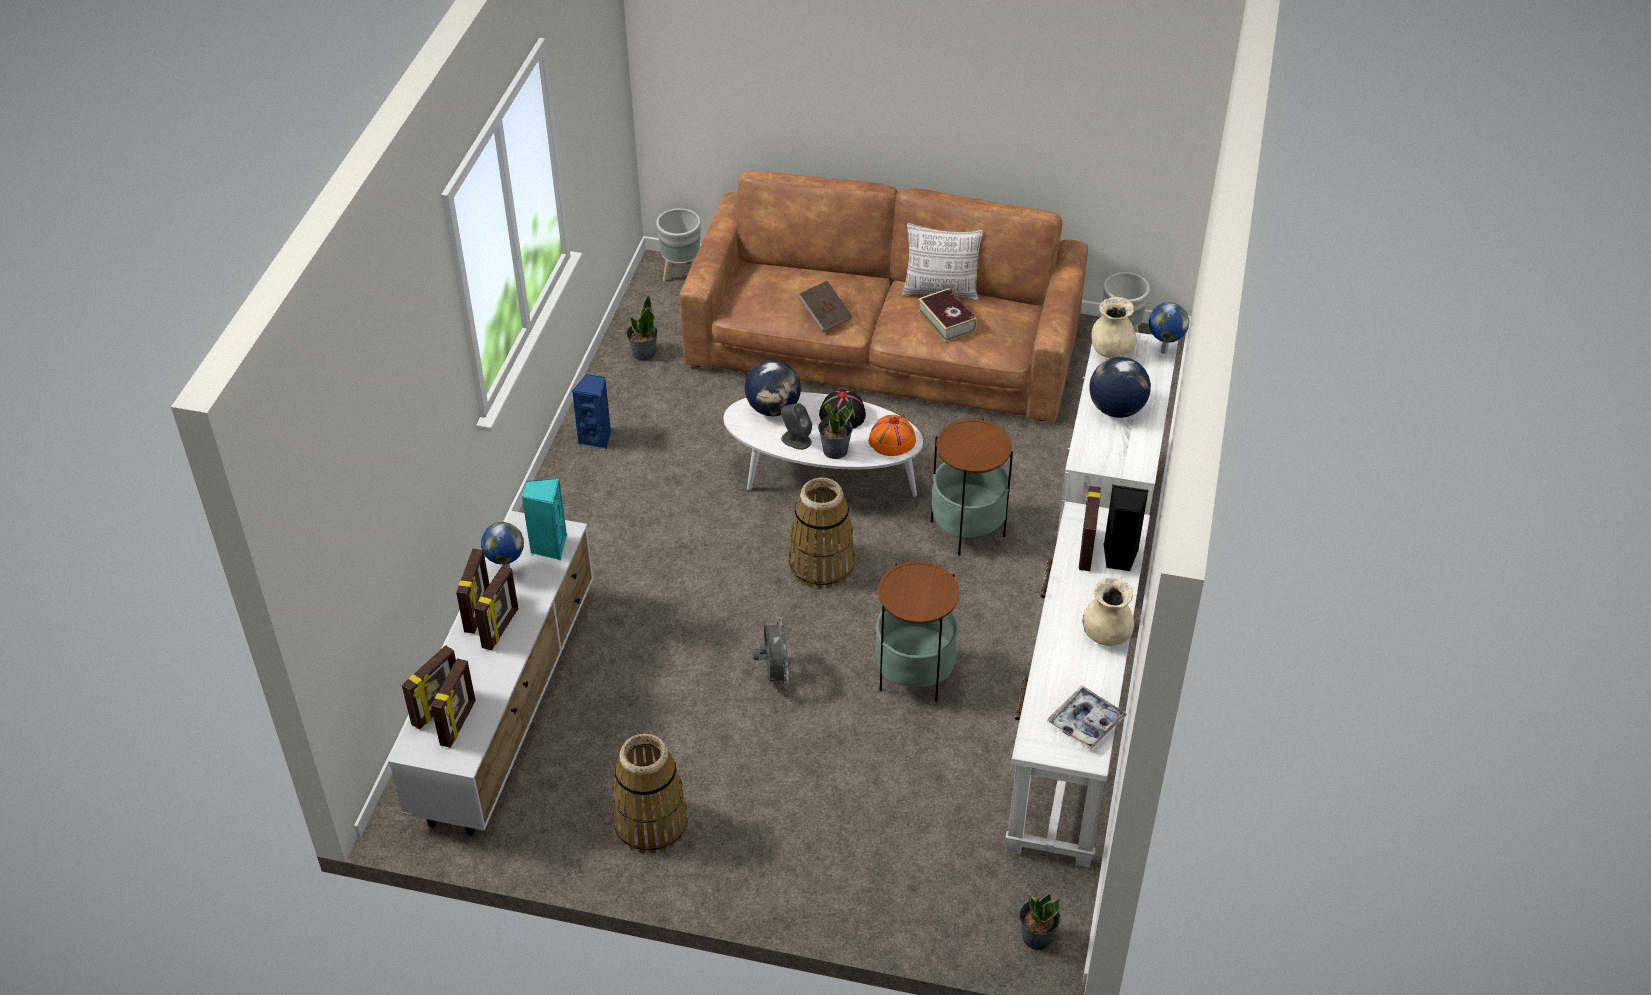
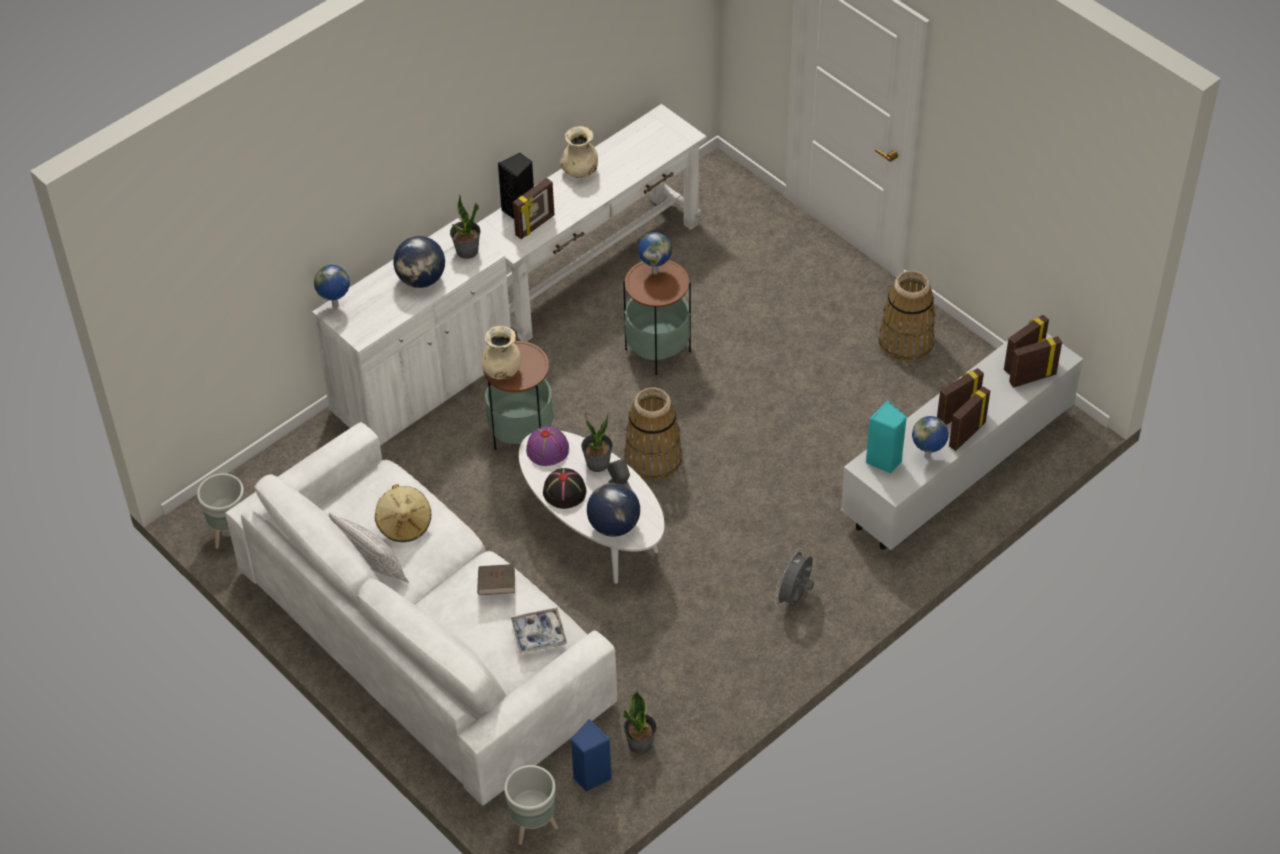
camera: 145 degrees left, 5 degrees up
(597, 438) = (744, 669): blue speaker -> blue speaker (590, 776)
(774, 675) = (753, 396): grey fan -> grey fan (794, 598)
(883, 345) = (426, 635): brown sofa -> white sofa
(891, 441) = (548, 449): orange hat -> purple hat
(930, 601) = (655, 271): none -> globe
(946, 321) = (404, 524): book -> beige hat
(1036, 936) = (722, 177): potted plant -> potted plant (467, 251)
(1086, 722) = (644, 133): tray -> tray (539, 634)
(1111, 351) = (372, 325): beige vase -> beige vase (502, 371)

